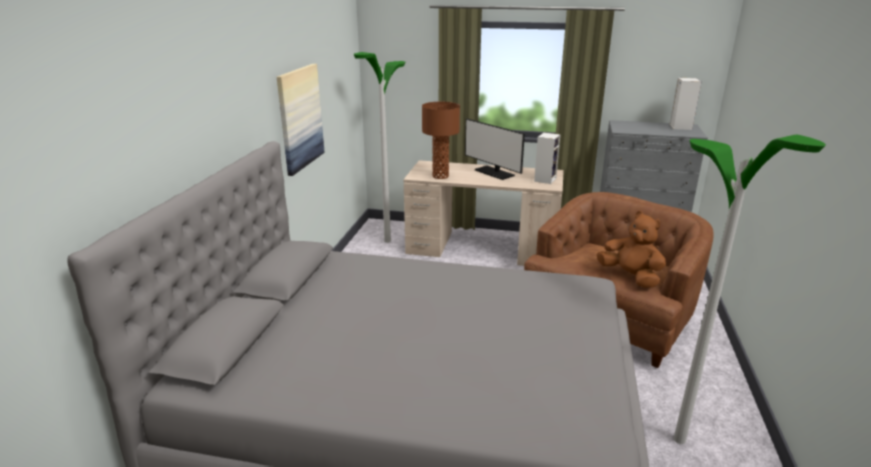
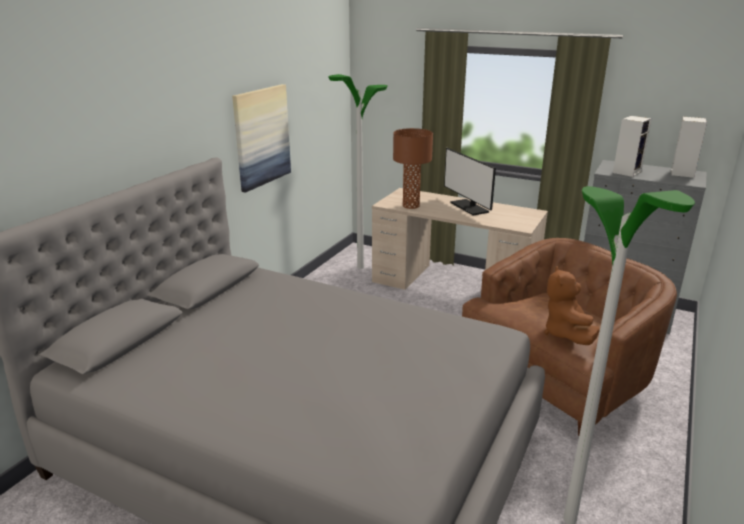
camera: 15 degrees right, 0 degrees up
(545, 179) = (520, 219): speaker -> speaker (626, 172)
(630, 277) = (566, 334): brown plush toy -> brown plush toy turned 150 degrees counterclockwise

